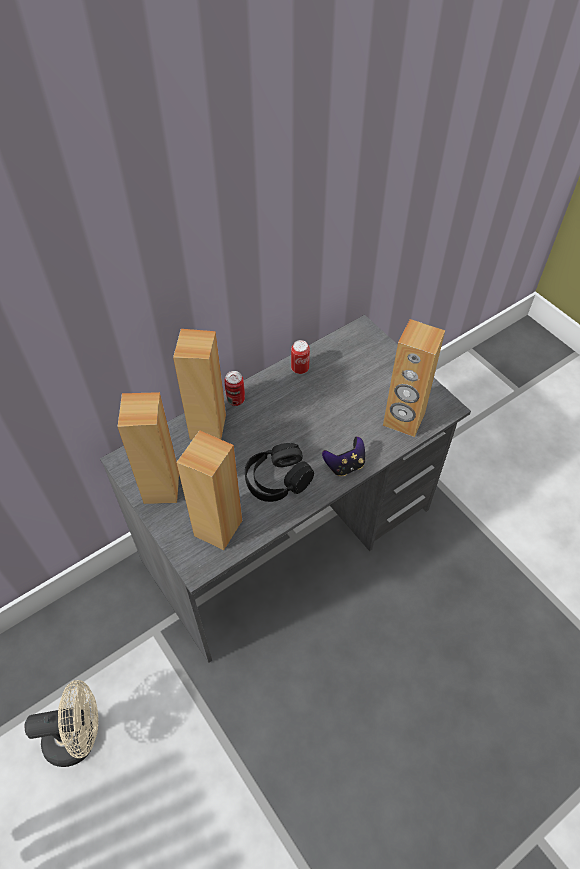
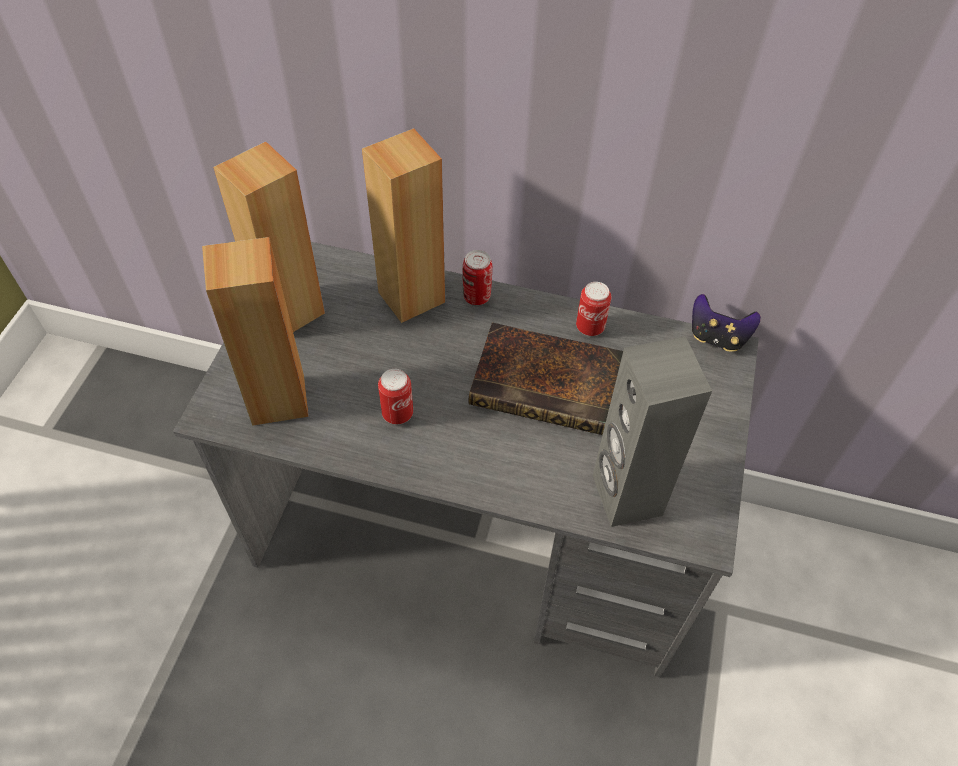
camera: 50 degrees right, 0 degrees up
(79, 737) = (93, 505): beige fan -> none
(277, 480) = (397, 414): black headphones -> can
(318, 406) = (551, 384): none -> book
(345, 465) = (485, 472): game controller -> game controller (717, 337)
(403, 420) = (626, 495): brown speaker -> grey speaker

